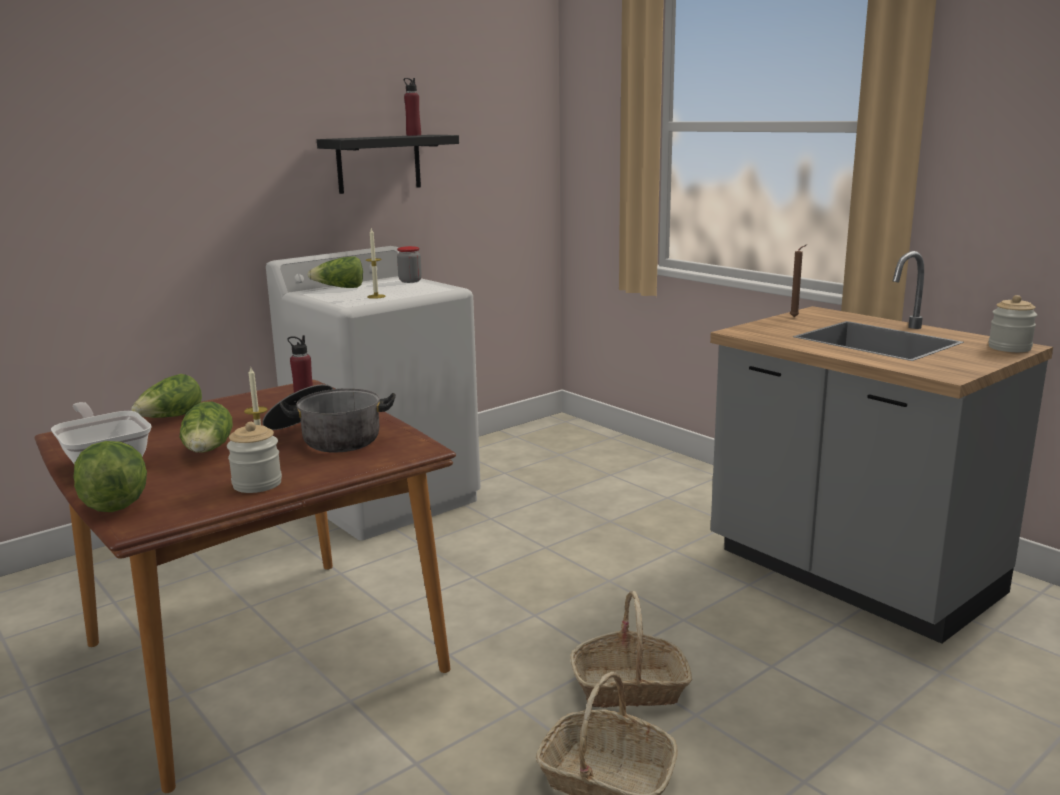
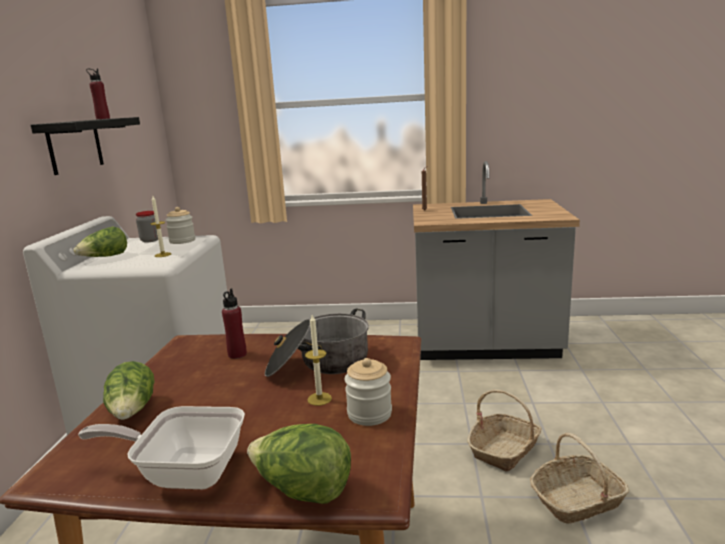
camera: 45 degrees left, 0 degrees up
(208, 451) = (256, 415): lettuce -> none
(1009, 348) = (541, 202): jar -> jar (182, 241)

